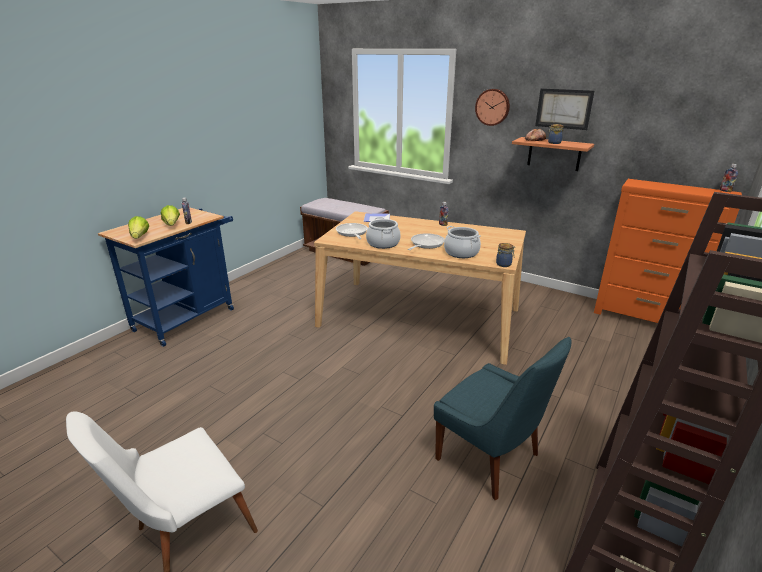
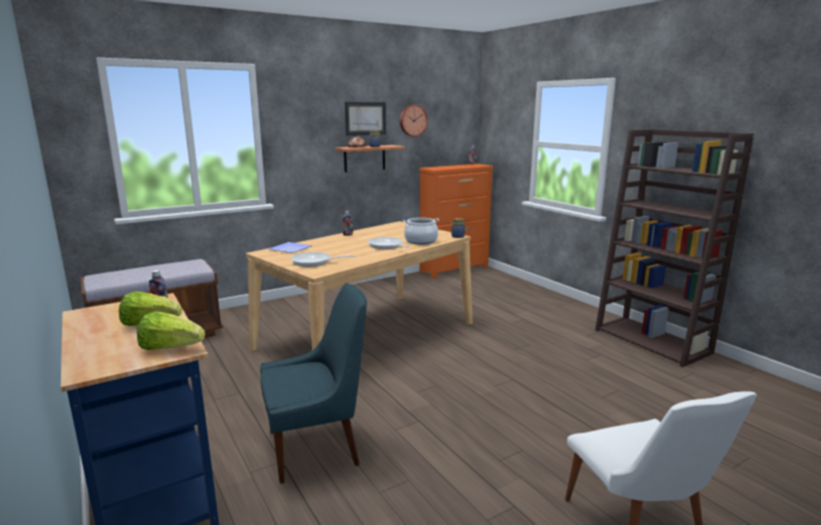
camera: 65 degrees left, 10 degrees down
(383, 243) = (363, 257): cooking pot -> none
(491, 459) = (578, 359): blue chair -> blue chair (317, 447)
(492, 107) = (304, 122): wall clock -> wall clock (412, 120)

